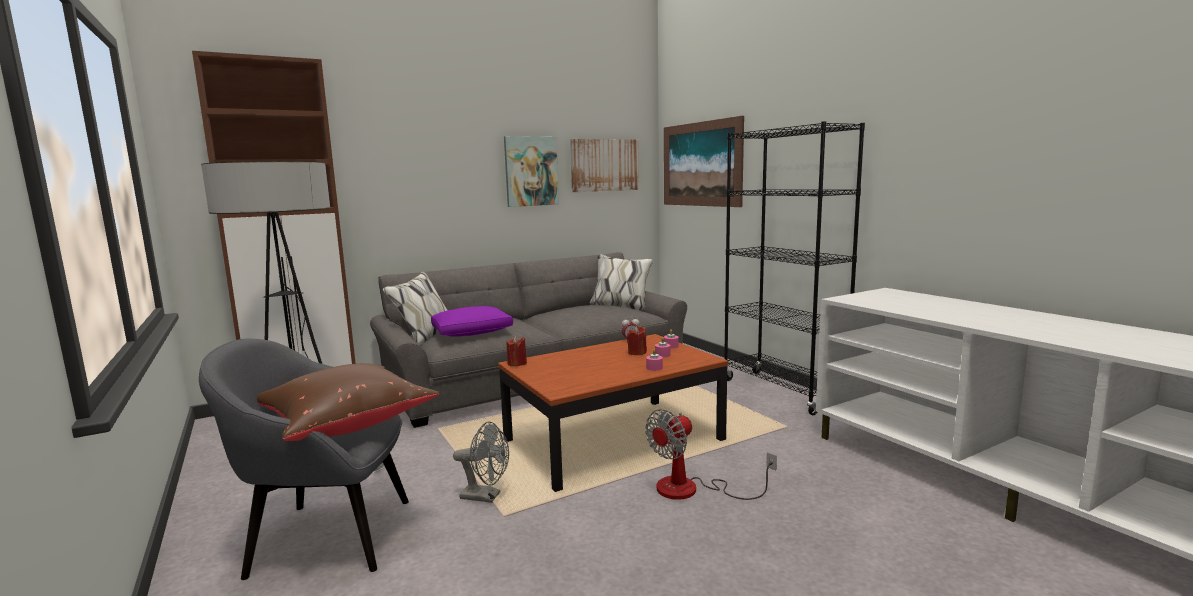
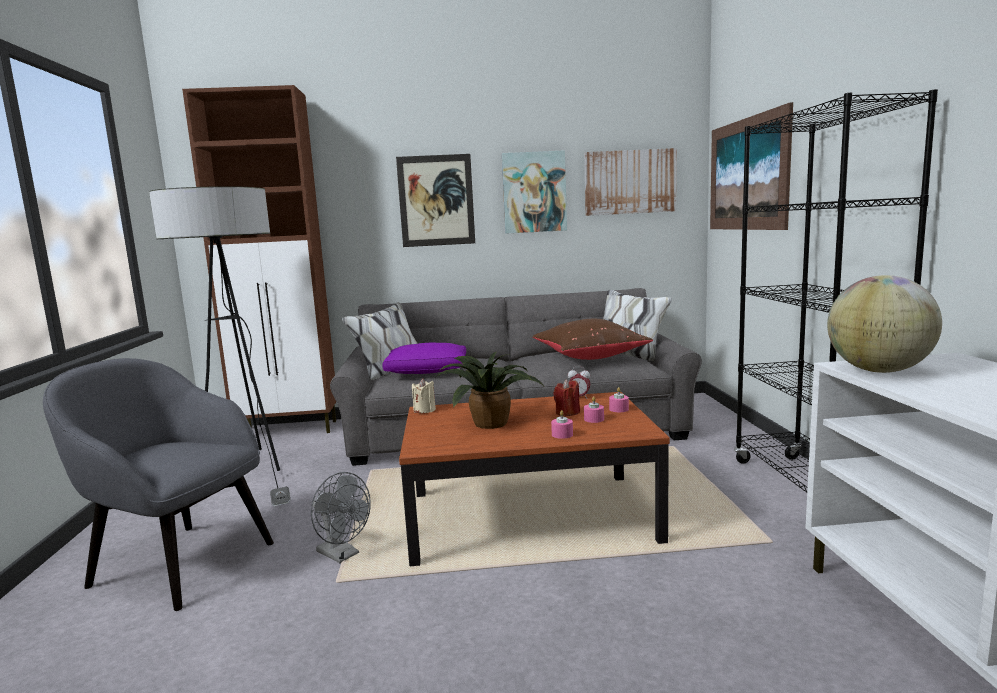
camera: 25 degrees right, 0 degrees up
(346, 424) = (188, 453): brown pillow -> brown pillow (589, 357)
(446, 176) = (436, 200): none -> picture
(517, 363) = (424, 410): red candle -> beige candle
(587, 366) = (490, 422): none -> potted plant
(692, 490) = (563, 602): fan -> none
(863, 301) = (878, 371): none -> globe

